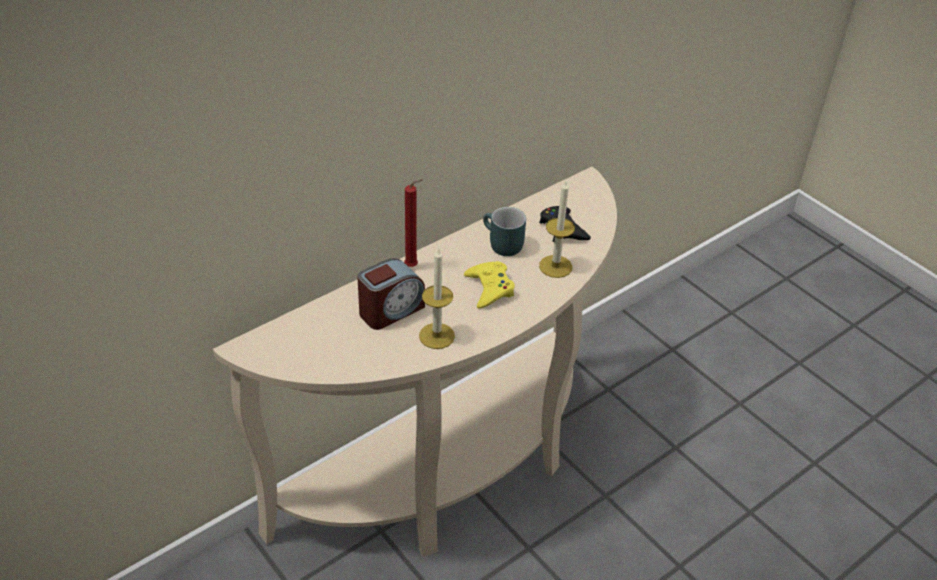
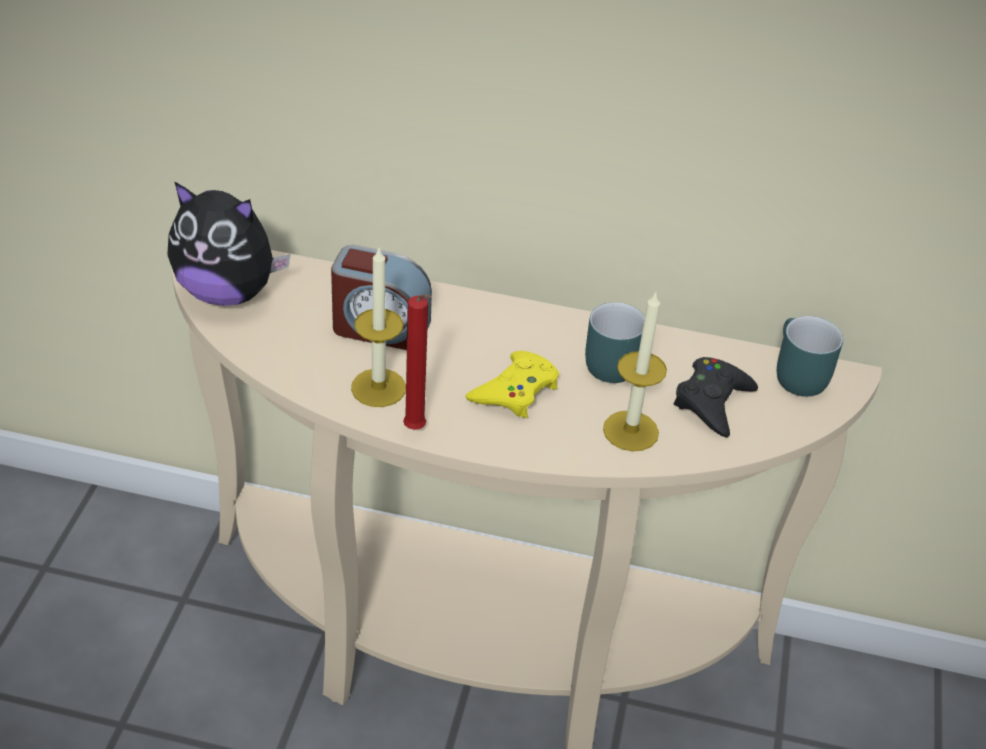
camera: 50 degrees right, 0 degrees up
(293, 355) = (227, 292): none -> plush toy
(413, 266) = (476, 307): red candle -> red candle (416, 430)
(570, 194) = (793, 374): none -> turquoise mug

